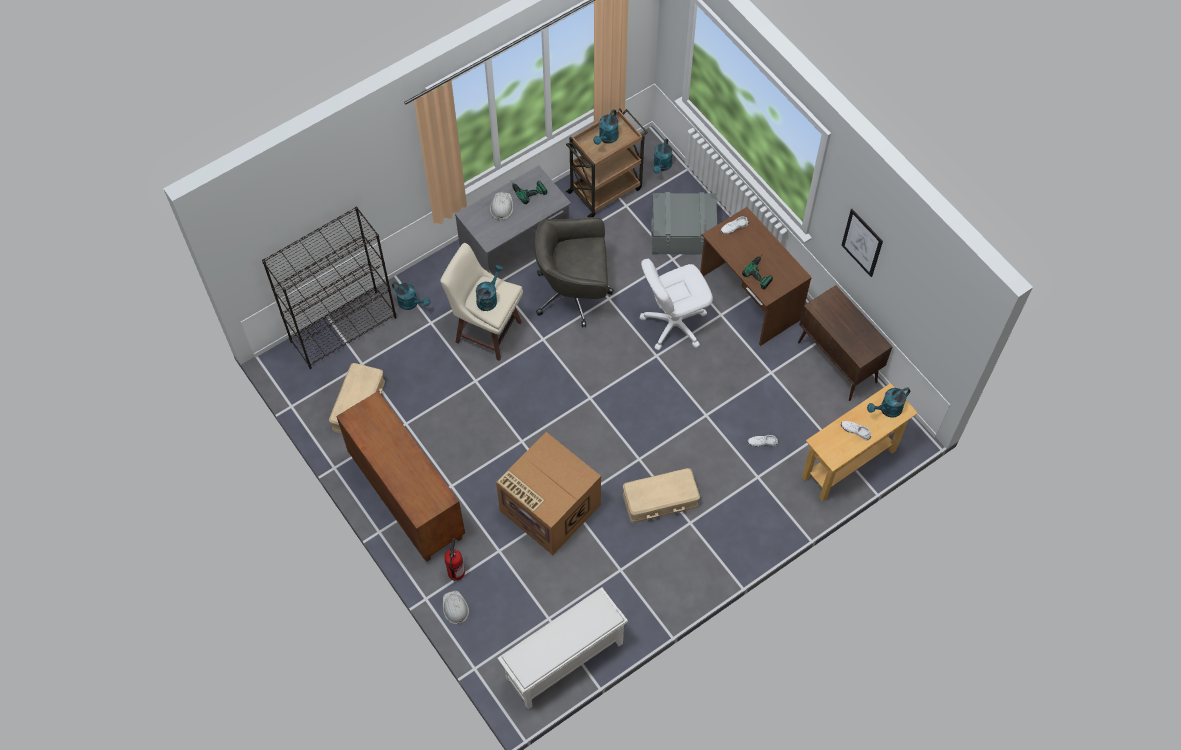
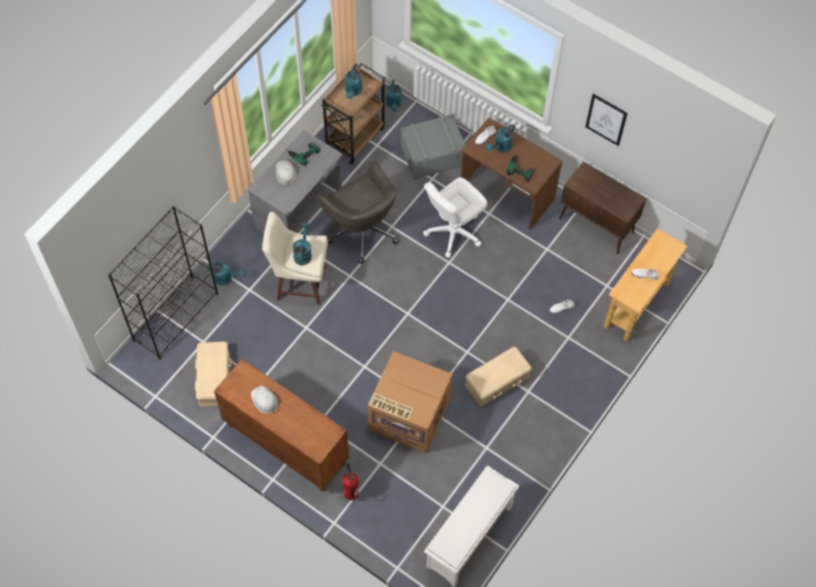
camera: 20 degrees left, 0 degrees up
(455, 608) = (362, 523): white hard hat -> white hard hat (264, 400)
(574, 293) = (361, 230): grey office chair -> grey office chair turned 105 degrees counterclockwise
(887, 410) = (663, 250): turquoise watering can -> turquoise watering can (501, 147)

